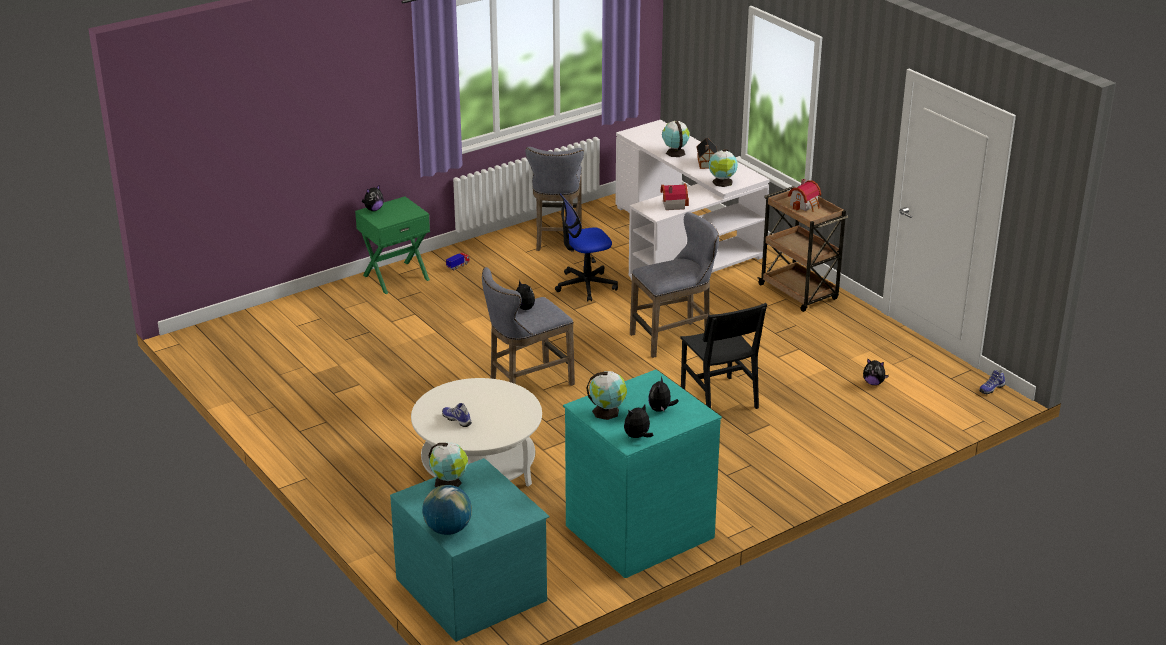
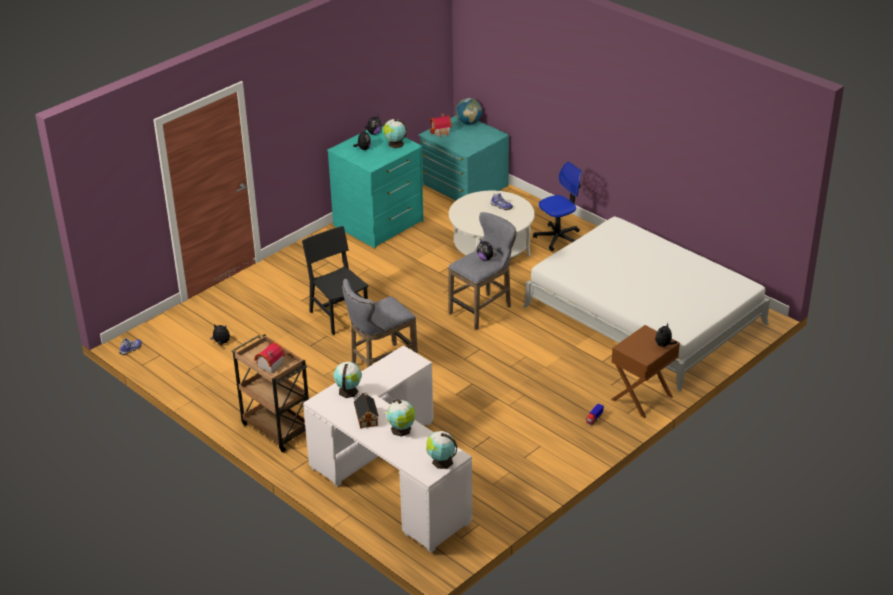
camera: 170 degrees right, 5 degrees up
(329, 355) = (644, 315): none -> white bed
(395, 277) = (642, 398): green nightstand -> brown nightstand
(449, 483) = (479, 142): globe -> globe (441, 461)
(556, 239) = (517, 467): grey stool -> none
(585, 285) = (470, 411): office chair -> office chair (558, 238)
(672, 204) = (392, 367): toy house -> toy house (441, 132)

